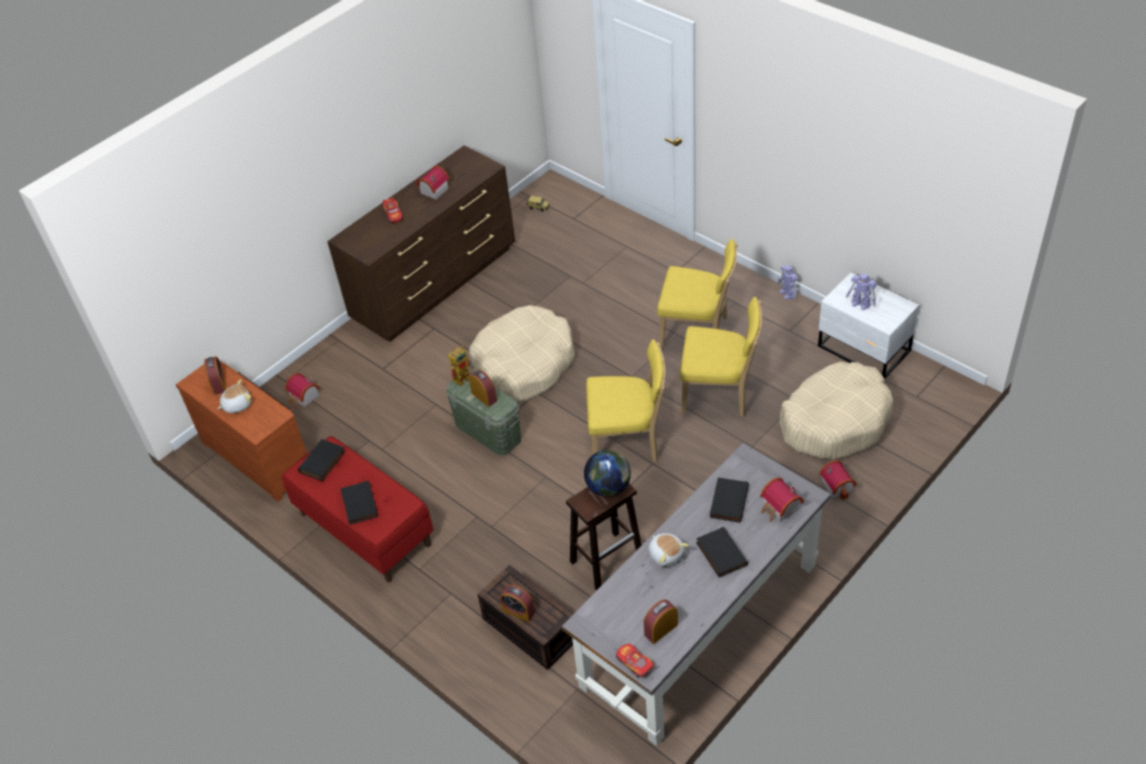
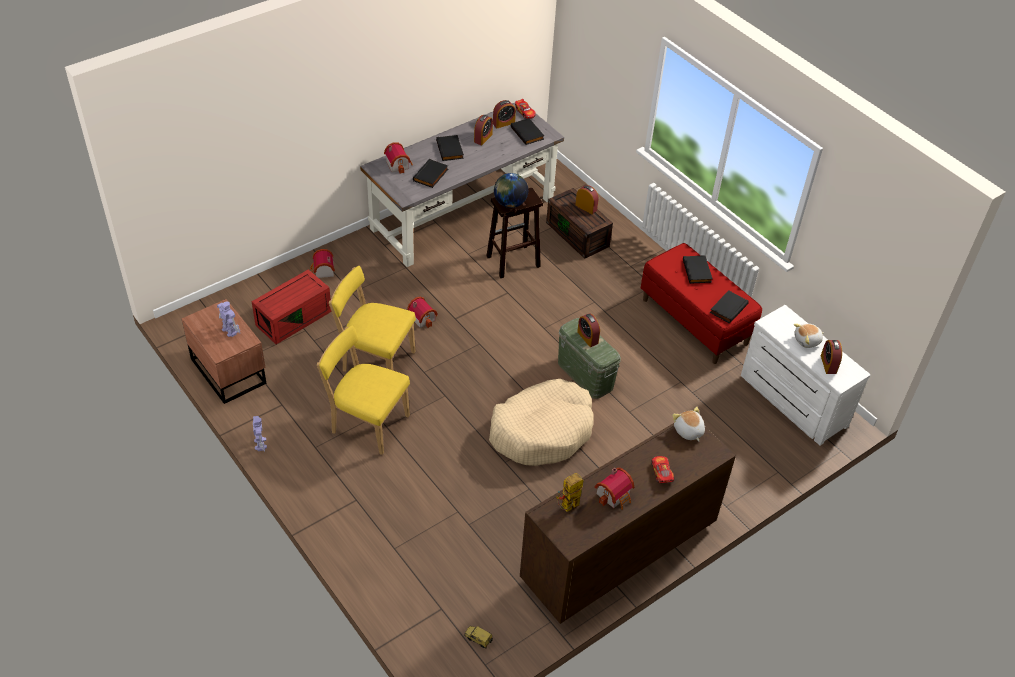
camera: 175 degrees left, 0 degrees up
(259, 455) = (791, 402): brown dresser -> white dresser
(304, 398) = (756, 448): toy house -> toy house (423, 317)
(464, 377) = (603, 359): toy robot -> toy robot (567, 508)
(618, 618) = (528, 133): none -> black book
(628, 442) = (468, 339): yellow chair -> none
(667, 554) = (485, 156): plush toy -> plush toy (688, 431)
(681, 589) = (483, 138): none -> alarm clock
(835, 421) = (294, 317): beige dog bed -> red storage box
(864, 350) = (229, 370): white nightstand -> brown nightstand

